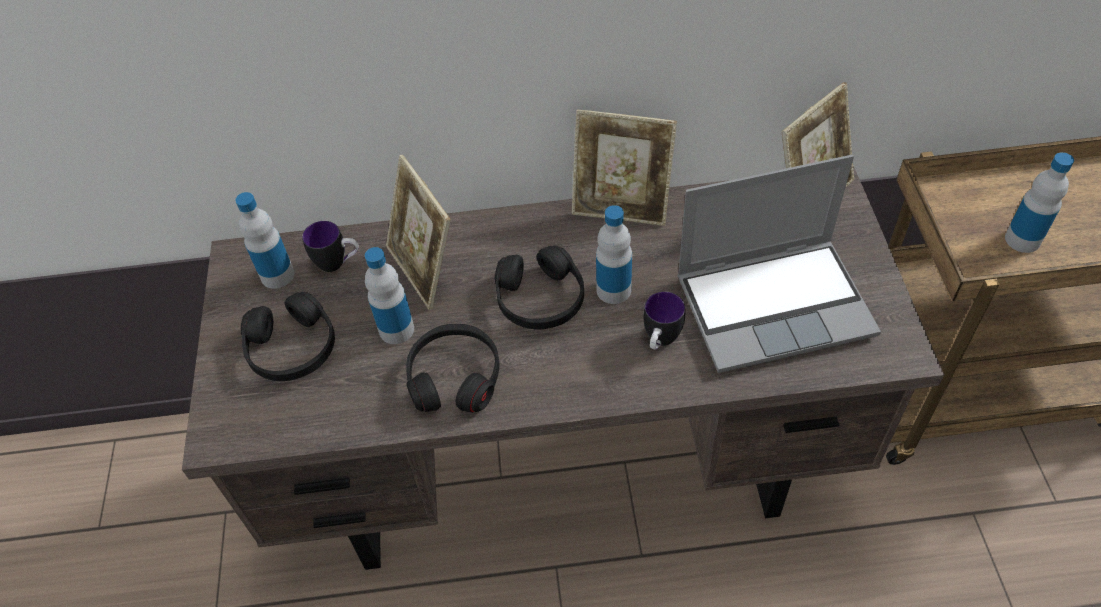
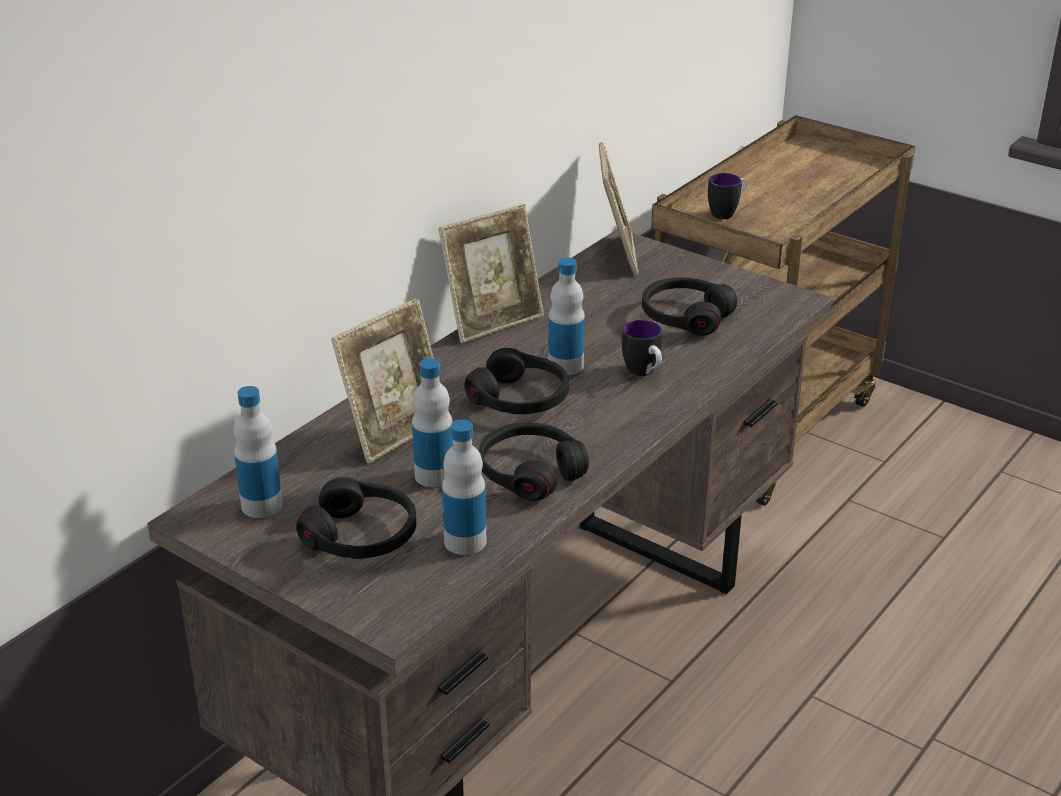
camera: 50 degrees left, 20 degrees down
(338, 263) = (309, 469): mug -> mug (727, 213)
(424, 270) = (395, 432): picture frame -> picture frame turned 60 degrees counterclockwise
(775, 304) = (685, 317): laptop -> black headphones
(1022, 239) = (772, 220): bottle -> bottle (465, 541)

